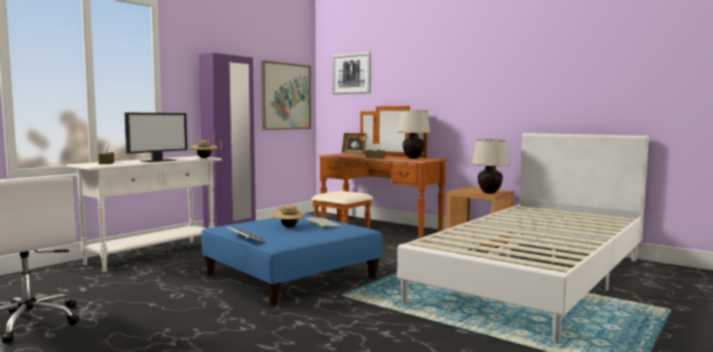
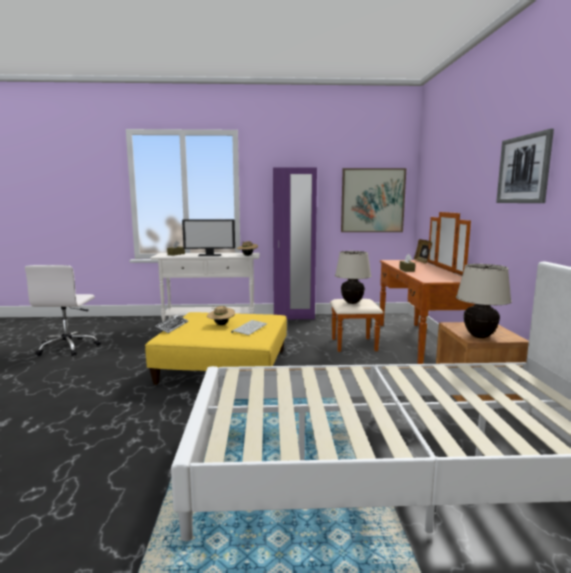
camera: 50 degrees right, 5 degrees up
(291, 276) = (224, 366): blue ottoman -> yellow ottoman
(351, 74) = (433, 175): picture -> picture (523, 169)
(413, 158) = (443, 275): beige table lamp -> beige table lamp (352, 302)

